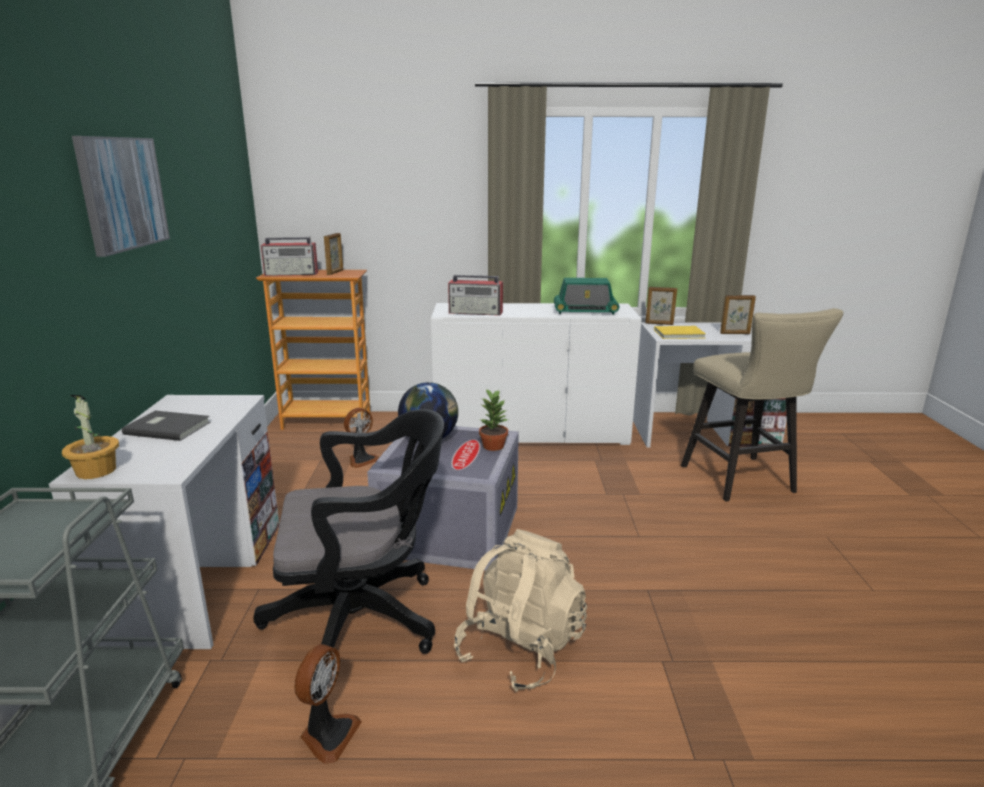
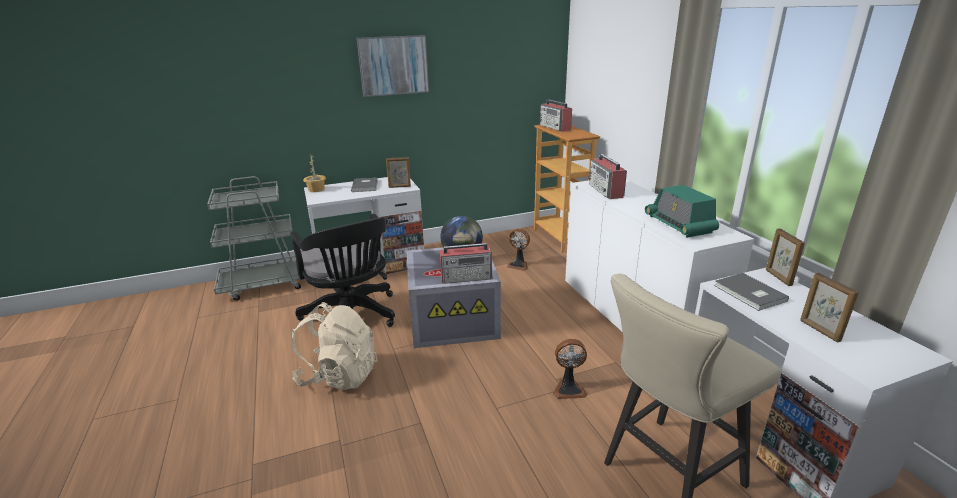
camera: 70 degrees right, 5 degrees up
(327, 734) = (271, 333): fan -> fan (568, 389)
(335, 272) = (576, 133): picture frame -> picture frame (399, 187)
(493, 446) = (467, 277): potted plant -> radio
(680, 334) = (749, 294): yellow book -> grey book

